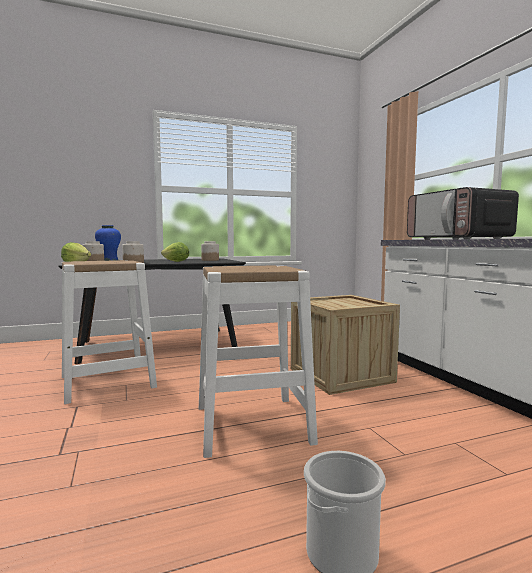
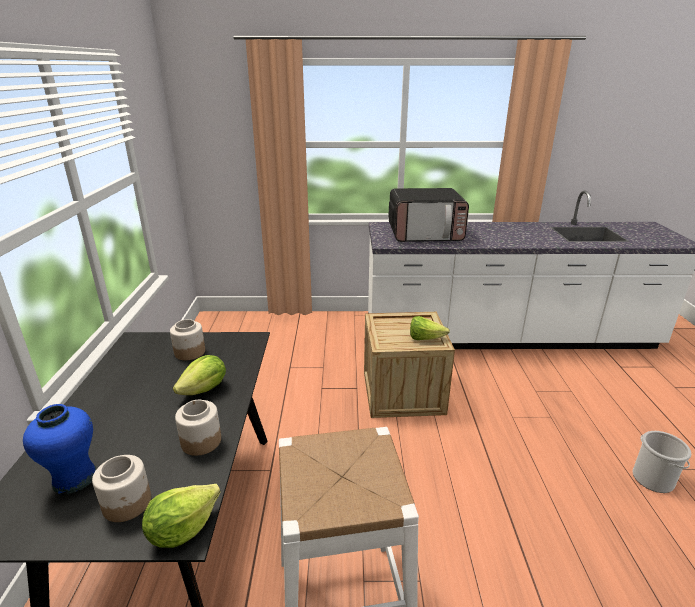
camera: 70 degrees left, 20 degrees up
(252, 424) = (500, 478): white stool -> none
(339, 306) = (425, 338): none -> lettuce

